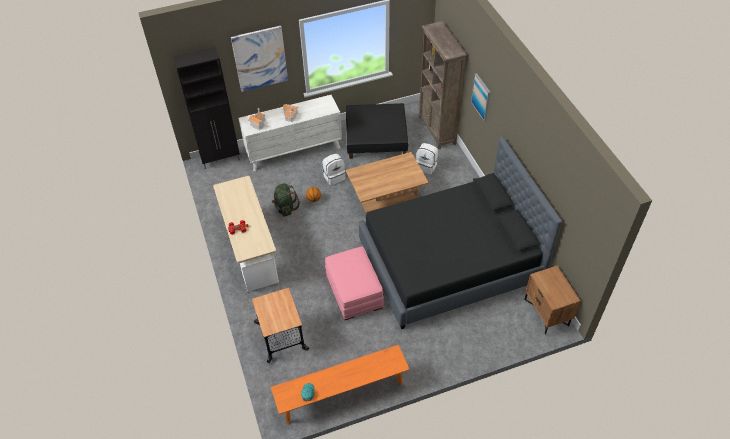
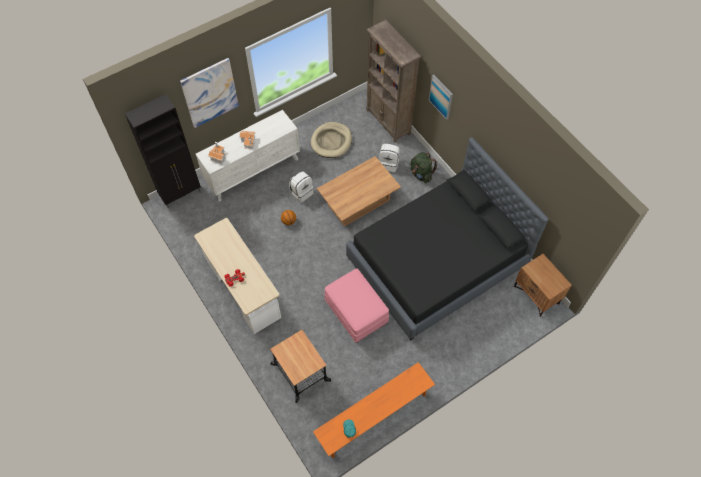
camera: 15 degrees left, 10 degrees up
(285, 208) = (263, 236): green backpack -> green backpack (421, 174)
(376, 138) = (331, 141): black ottoman -> beige dog bed

